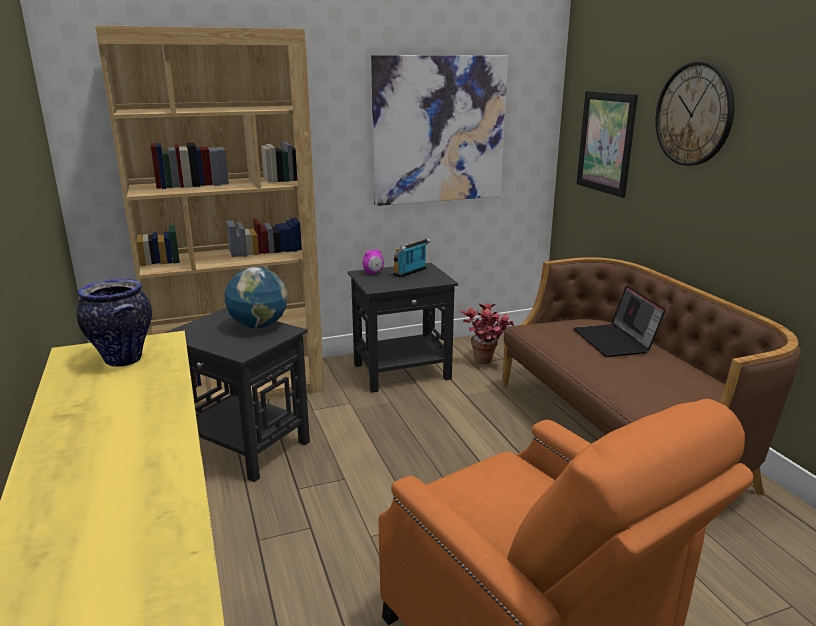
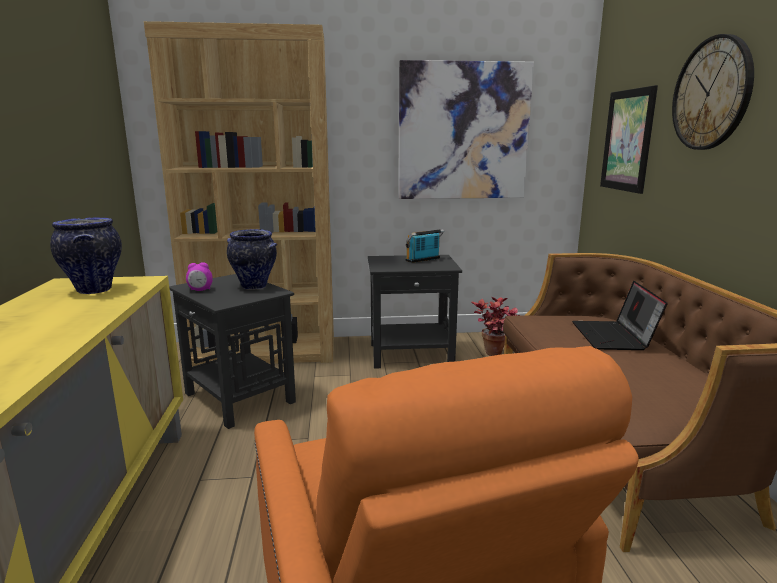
camera: 15 degrees right, 5 degrees down
(259, 326) = (255, 286): globe -> vase
(373, 273) = (389, 258): alarm clock -> alarm clock (200, 290)

